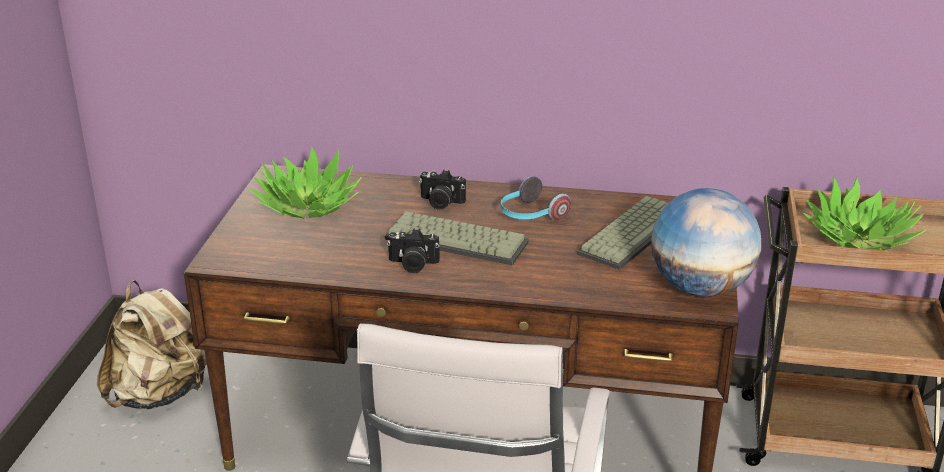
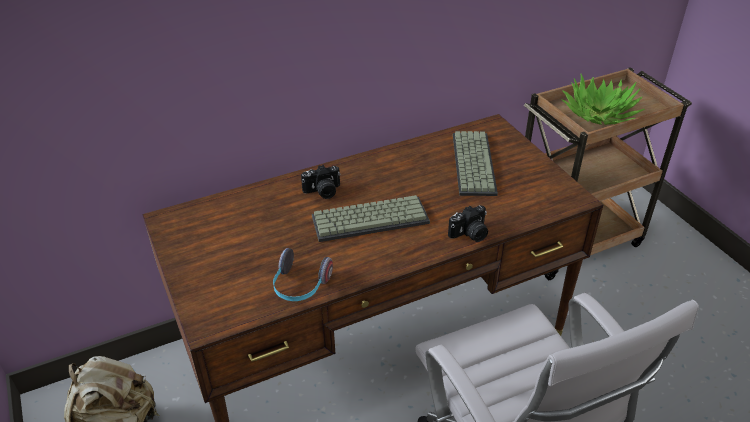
camera: 35 degrees left, 10 degrees up
(308, 205) = (225, 237): potted plant -> none
(412, 265) = (363, 255): camera -> camera (470, 234)
(530, 215) = (395, 176): headphones -> headphones (300, 286)
(700, 288) = (556, 188): globe -> none

